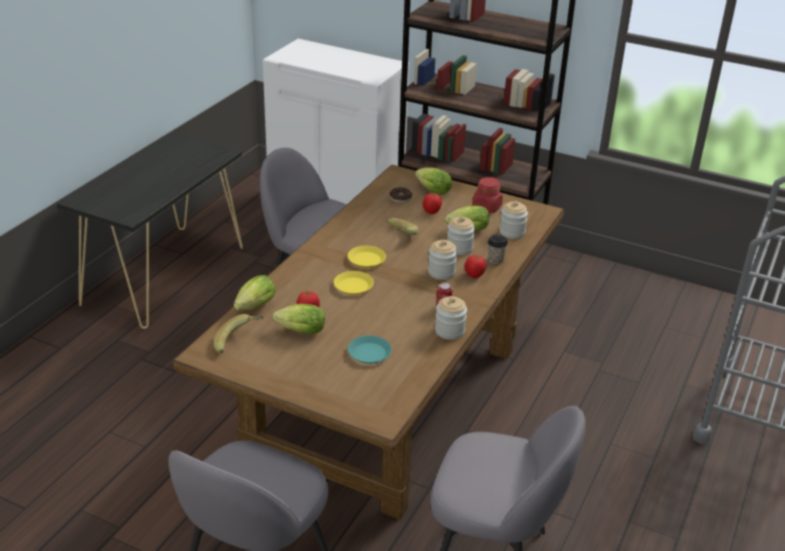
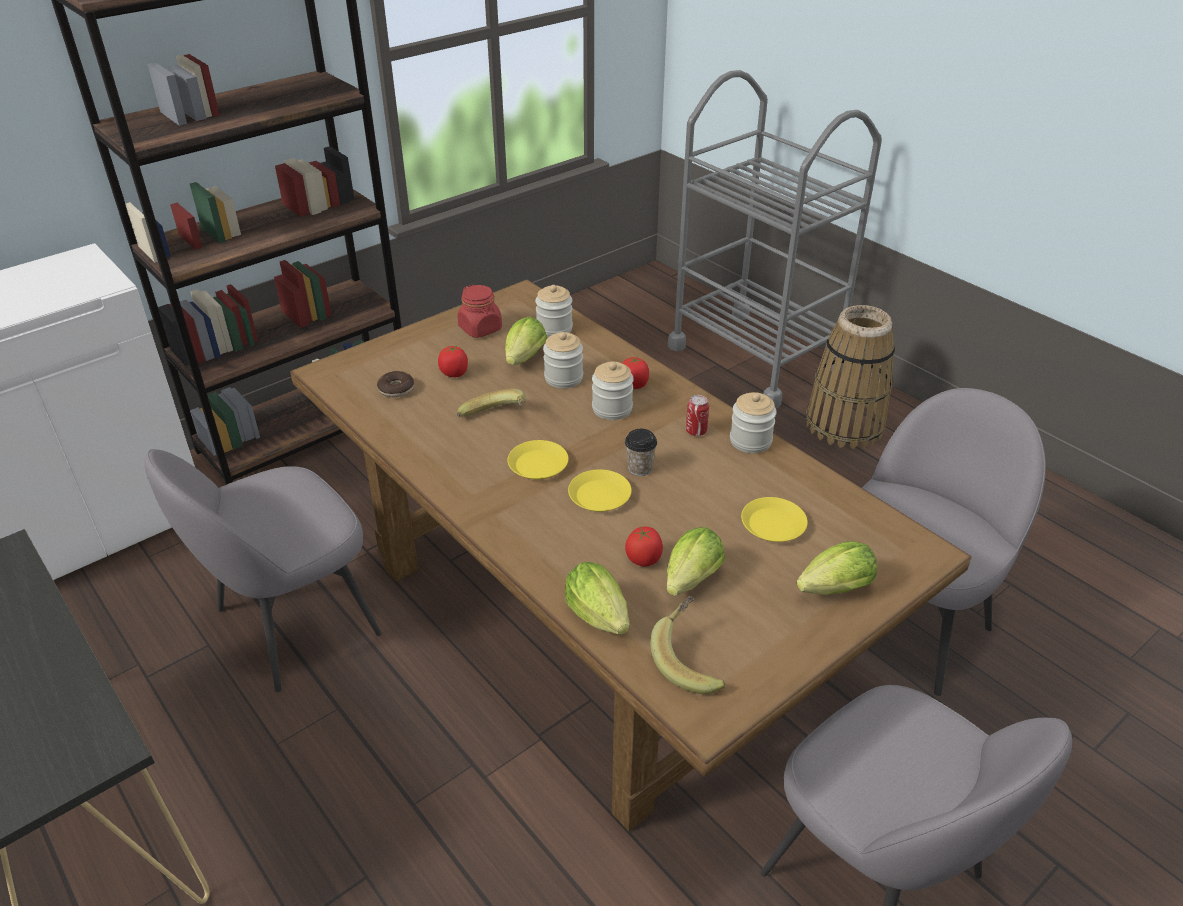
camera: 65 degrees left, 5 degrees up
(369, 353) = (773, 524): turquoise plate -> yellow plate
(431, 190) = (398, 357): lettuce -> lettuce (831, 590)
(495, 260) = (610, 359): cup -> cup (640, 468)
(715, 489) = (845, 425): none -> basket

